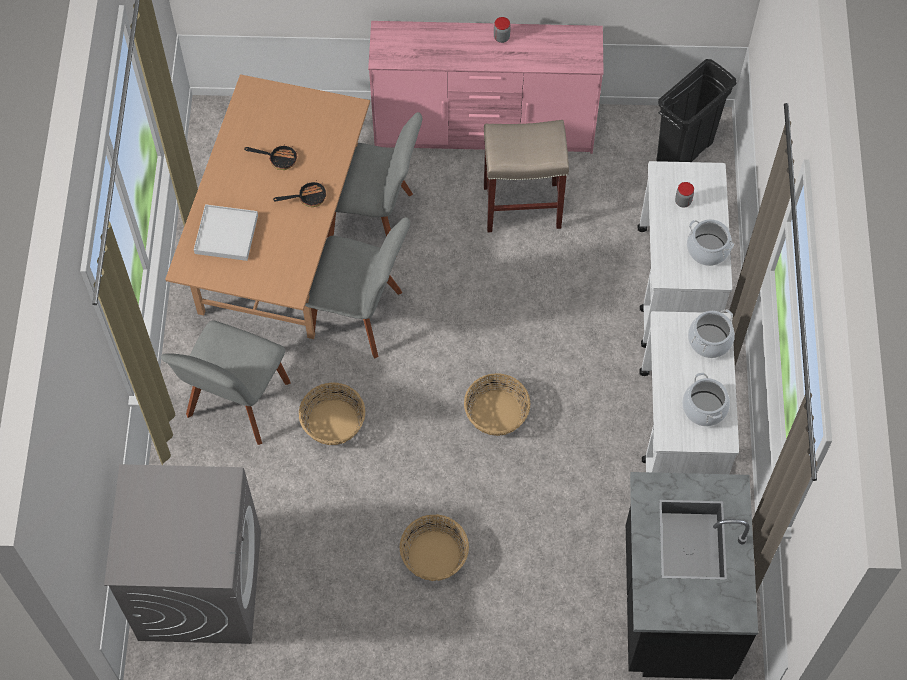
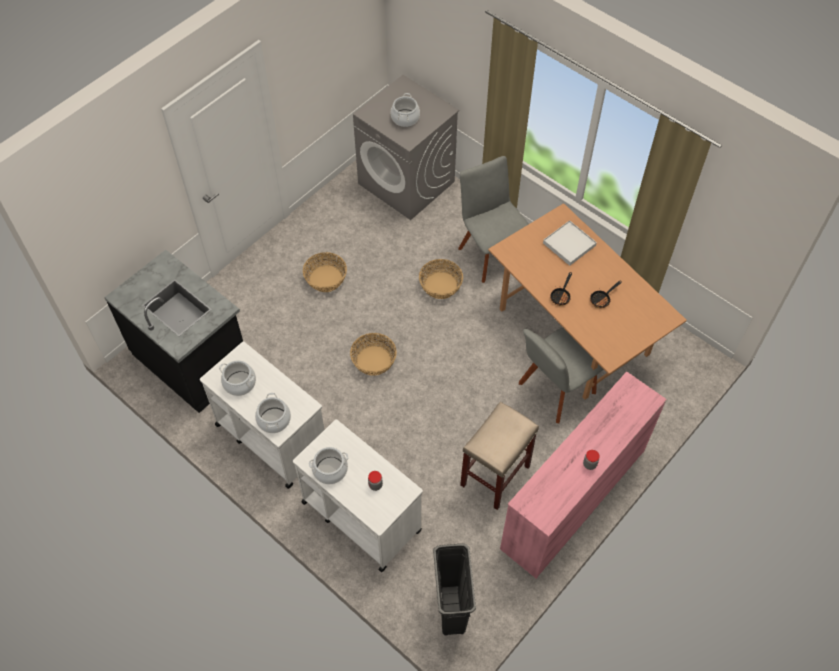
camera: 130 degrees right, 5 degrees down
(188, 516) = (405, 118): none -> cooking pot
(360, 316) = (494, 340): grey chair -> none

